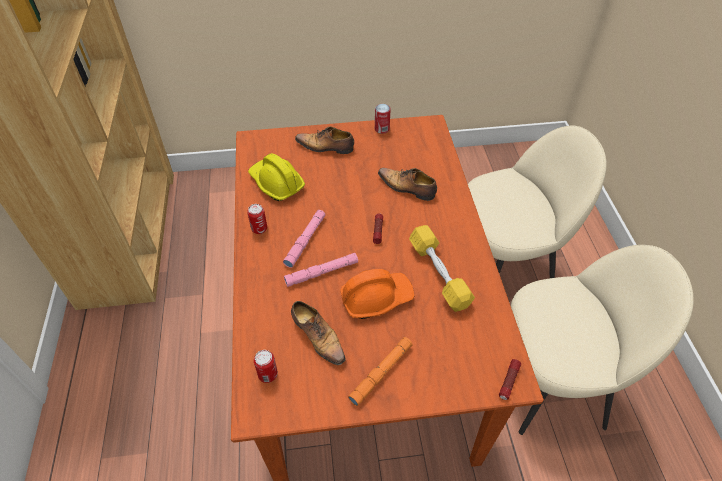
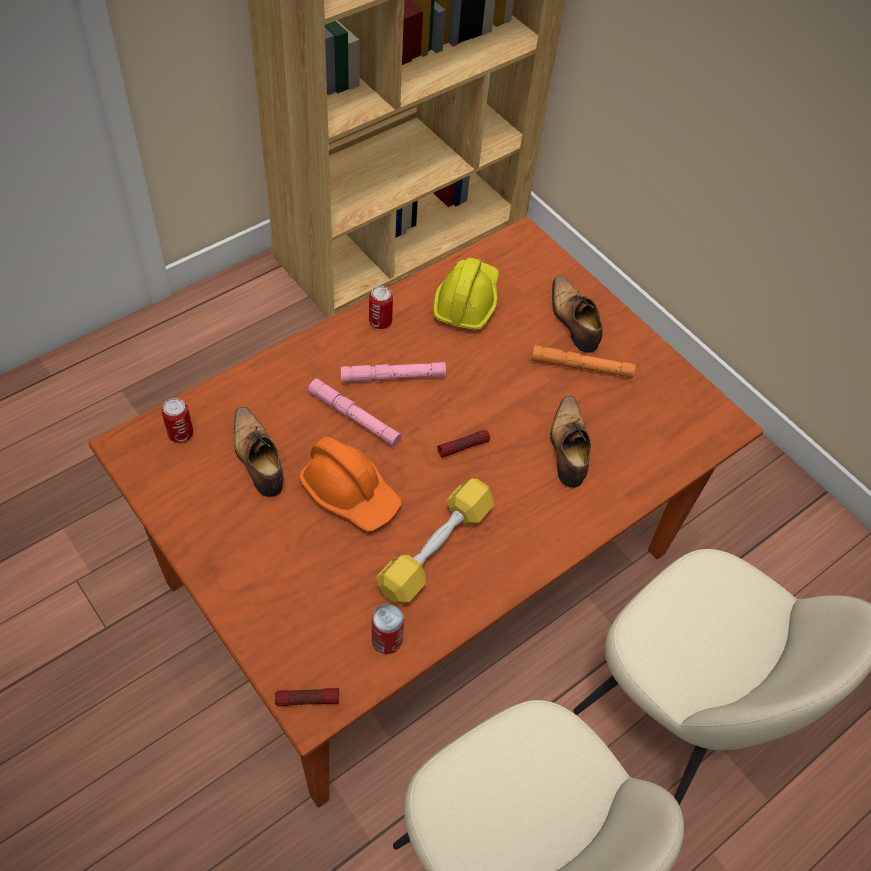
camera: 55 degrees right, 5 degrees up
(318, 337) = (257, 458): shoe -> shoe turned 135 degrees clockwise
(381, 373) = (242, 546): orange flashlight -> orange flashlight (581, 366)
(382, 129) = (663, 367): can -> can (387, 640)

